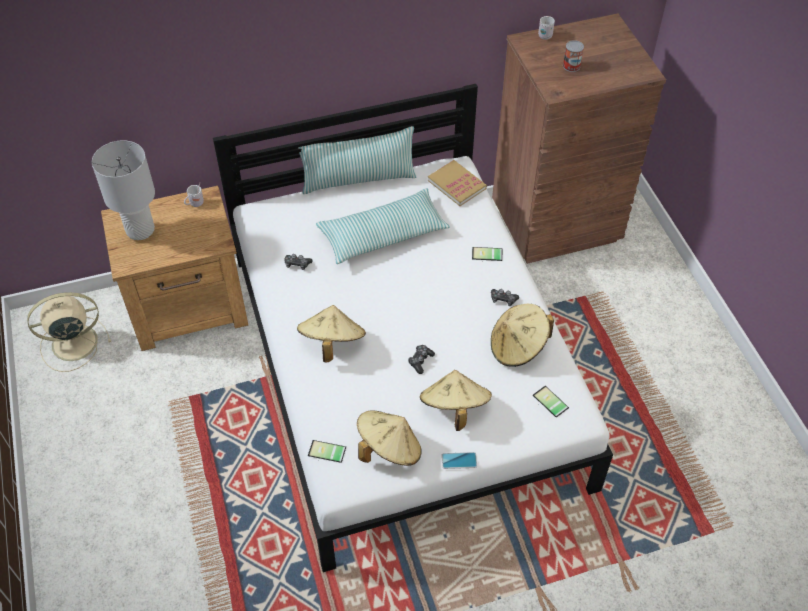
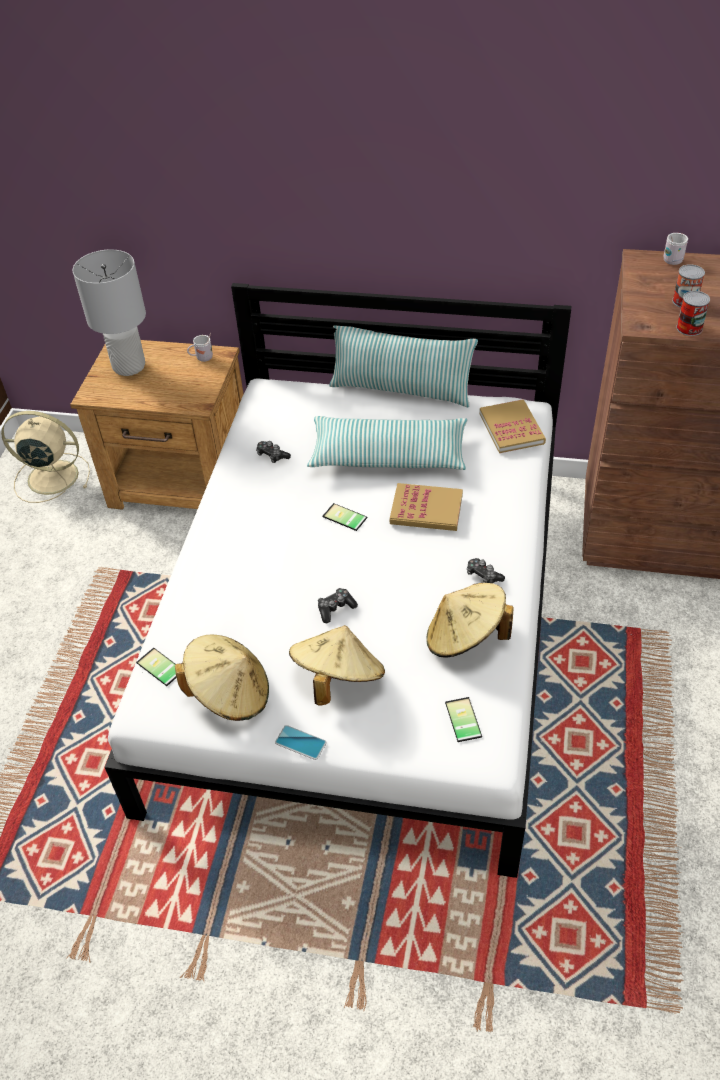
camera: 30 degrees right, 5 degrees down
(331, 343) = (249, 551): beige hat -> none
(437, 266) = (426, 510): none -> book
(487, 255) = (497, 518): phone -> phone (343, 518)
(586, 86) = (689, 328): none -> can

